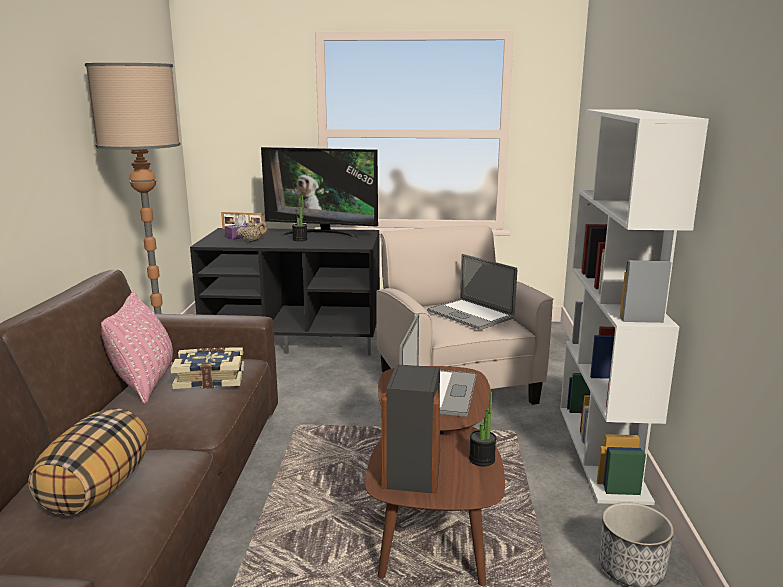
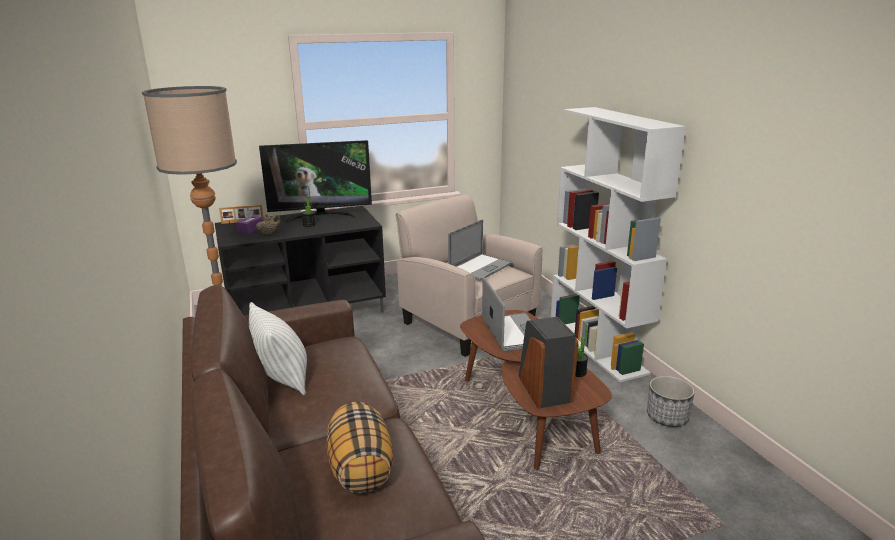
camera: 25 degrees left, 5 degrees up
(145, 383) = (282, 378): pink pillow -> white pillow
(210, 378) = (339, 361): book -> none
(470, 314) = (480, 267): laptop -> laptop turned 75 degrees counterclockwise

